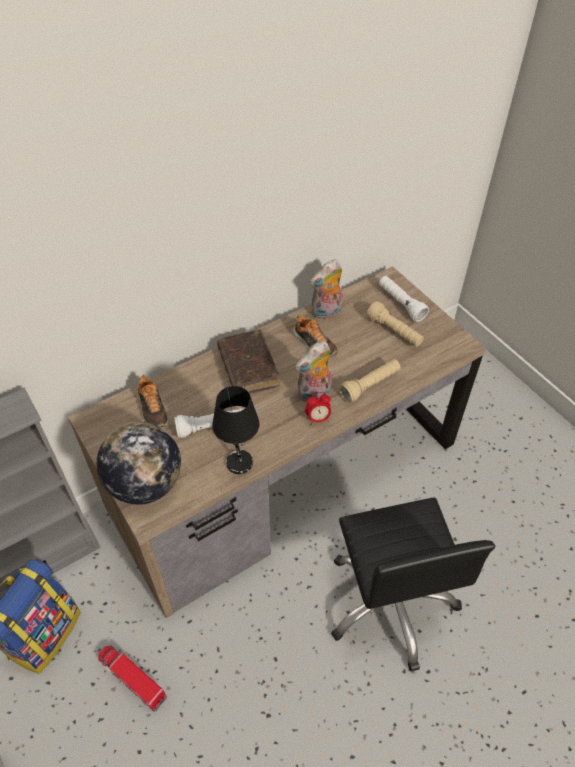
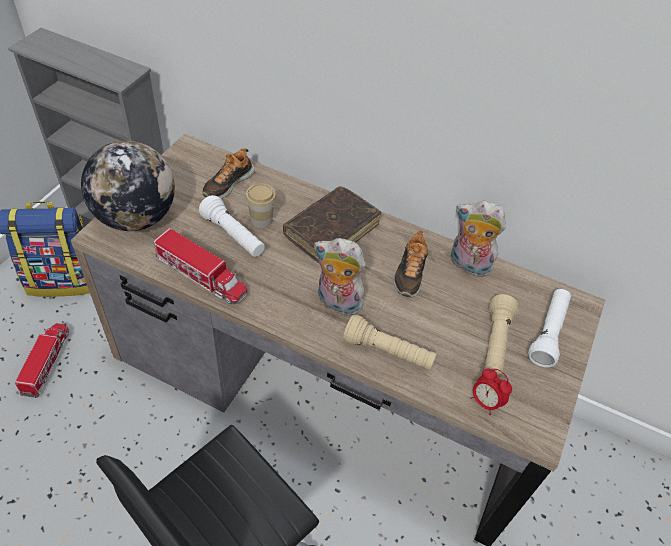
camera: 55 degrees right, 0 degrees up
(208, 404) = (261, 220): none -> cup
(238, 462) = (201, 275): black table lamp -> toy truck
(318, 418) = (303, 320): alarm clock -> alarm clock (485, 402)

